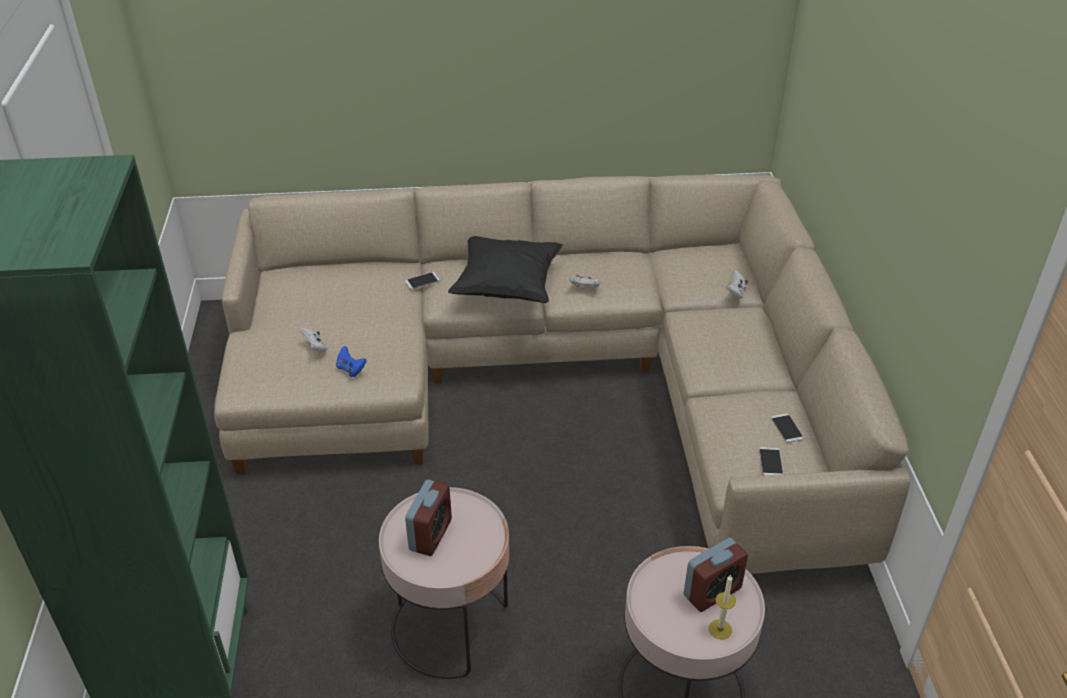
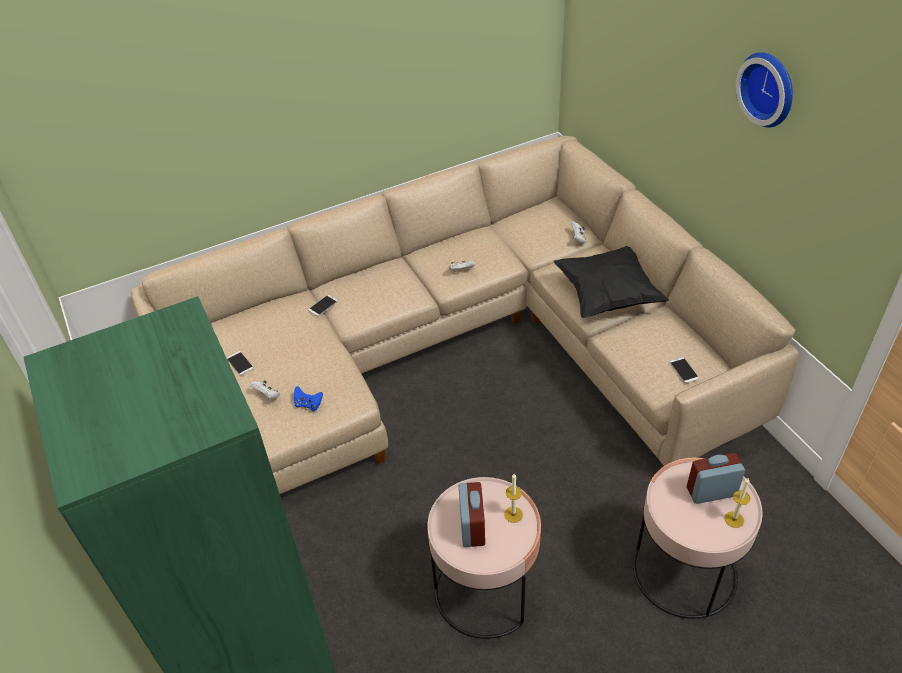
camera: 20 degrees left, 5 degrees up
(480, 538) = (513, 514): none -> candle
(507, 286) = (397, 289): black pillow -> black pillow (607, 295)
(712, 592) = (711, 492): alarm clock -> alarm clock turned 135 degrees counterclockwise
(787, 428) = (679, 339): phone -> phone (240, 363)
(926, 141) = (769, 88): none -> wall clock

